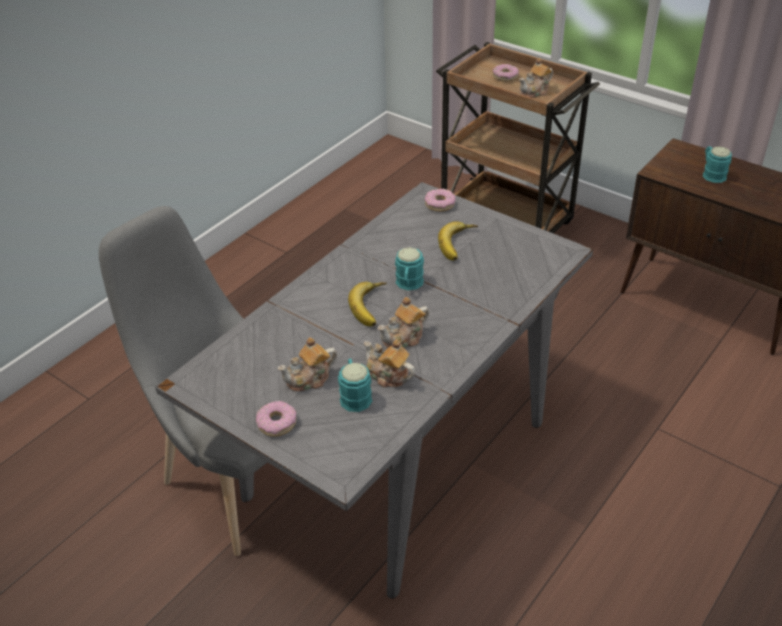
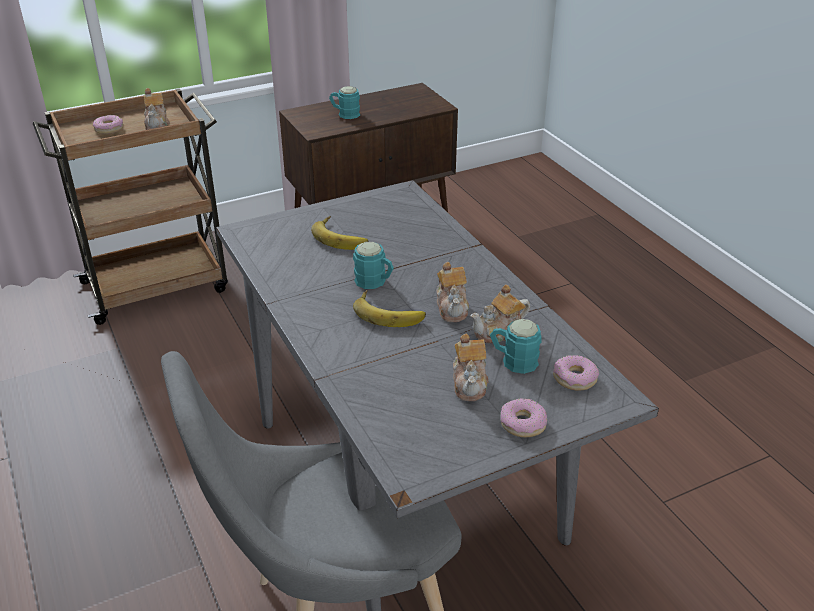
camera: 65 degrees left, 5 degrees down
(439, 204) = (267, 228): donut -> donut (574, 378)

